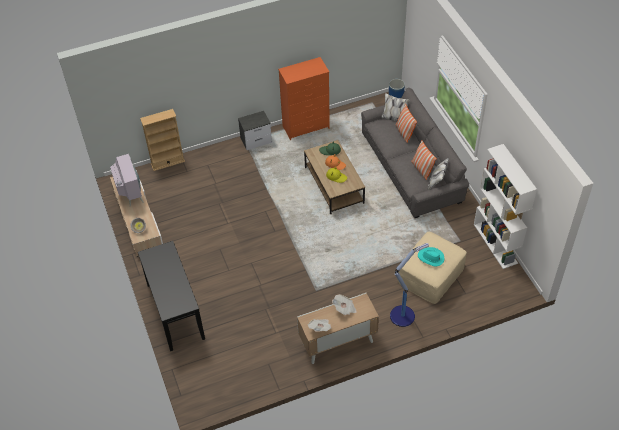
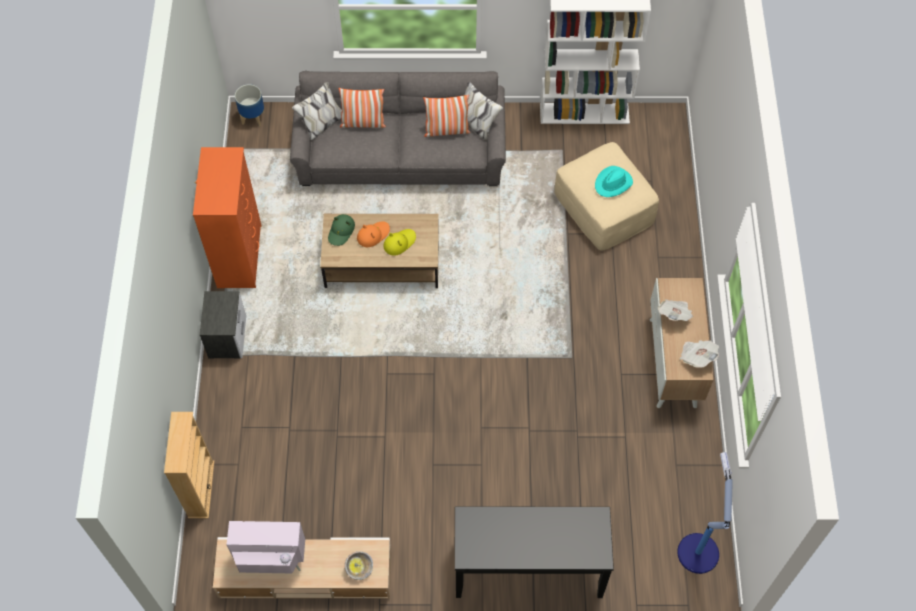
camera: 70 degrees left, 10 degrees up
(403, 315) = (658, 266): floor lamp -> floor lamp (697, 551)

